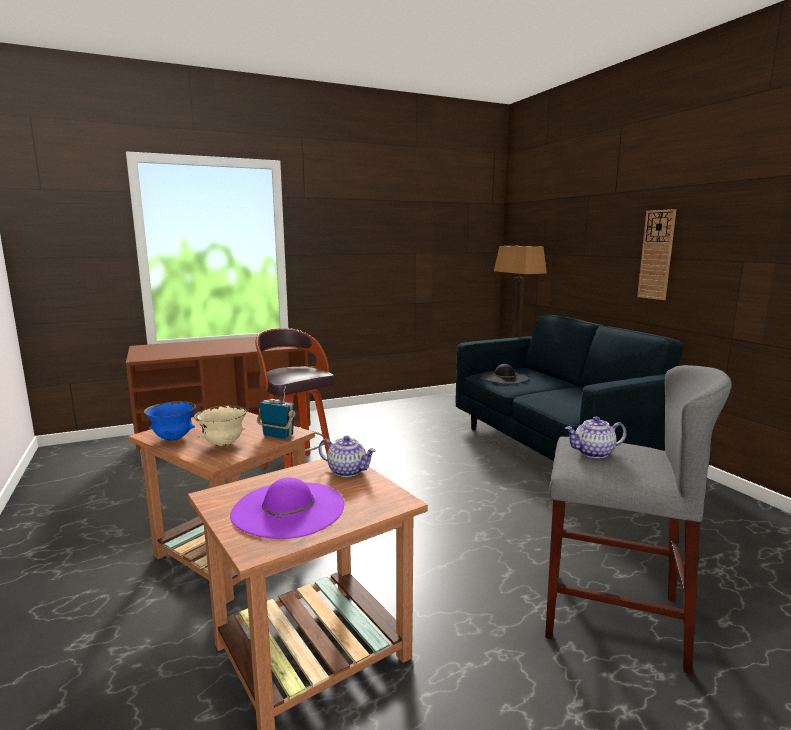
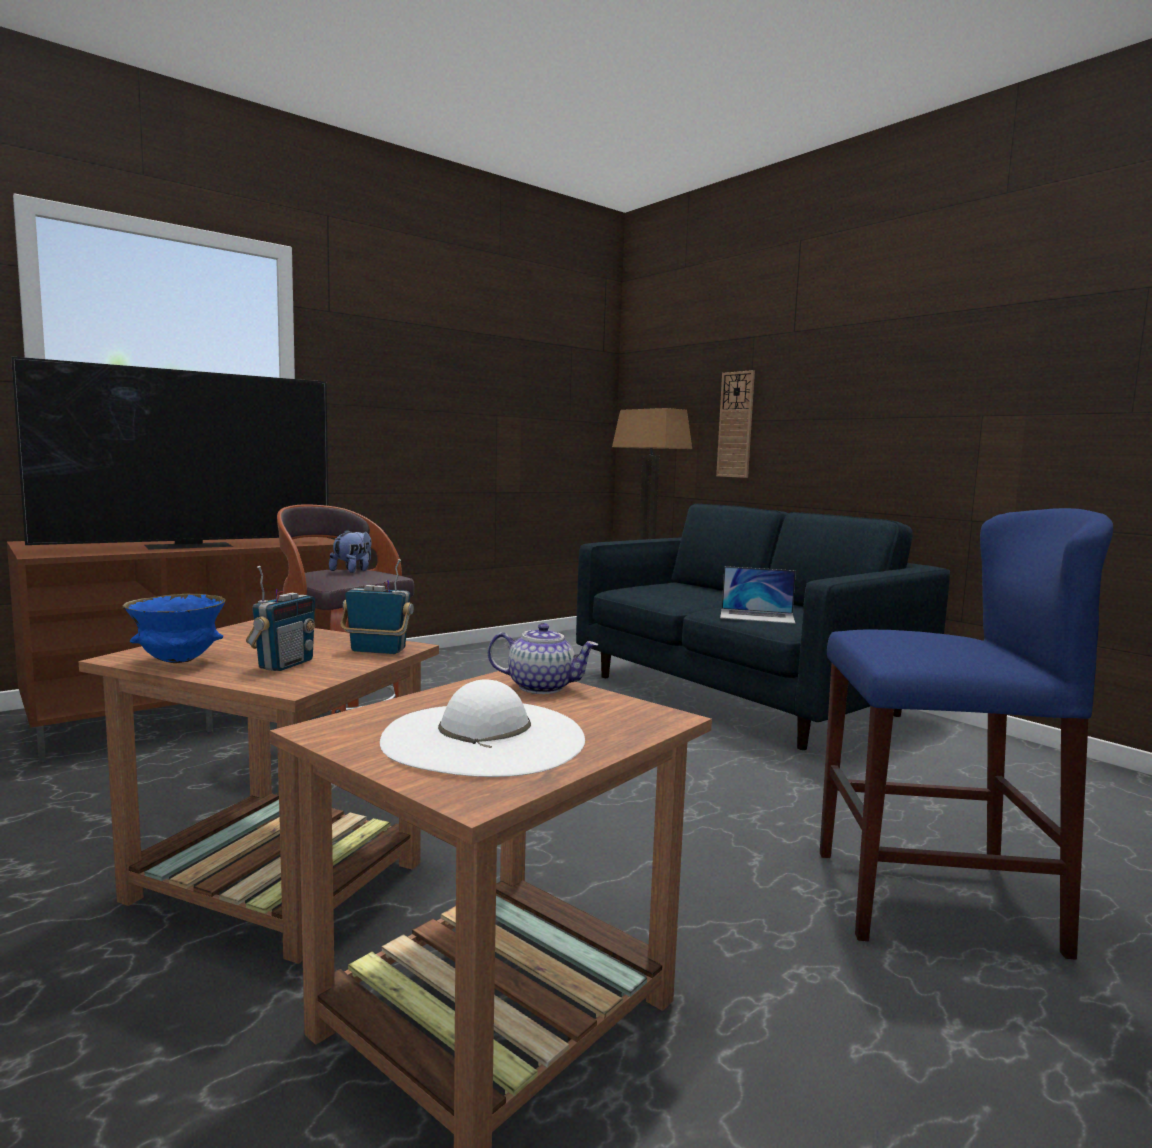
camera: 15 degrees left, 5 degrees down
(218, 349) = (191, 545): none -> television
(223, 444) = (285, 664): beige bowl -> radio
(288, 509) = (484, 738): purple hat -> white hat
(299, 369) = (353, 571): none -> plush toy
(504, 377) = (654, 592): black hat -> none
(561, 402) = (757, 616): none -> laptop
(593, 453) = (907, 642): teapot -> none
(612, 616) = (931, 899): grey stool -> blue stool
(656, 255) = (859, 413): wall clock -> wall clock (736, 424)

